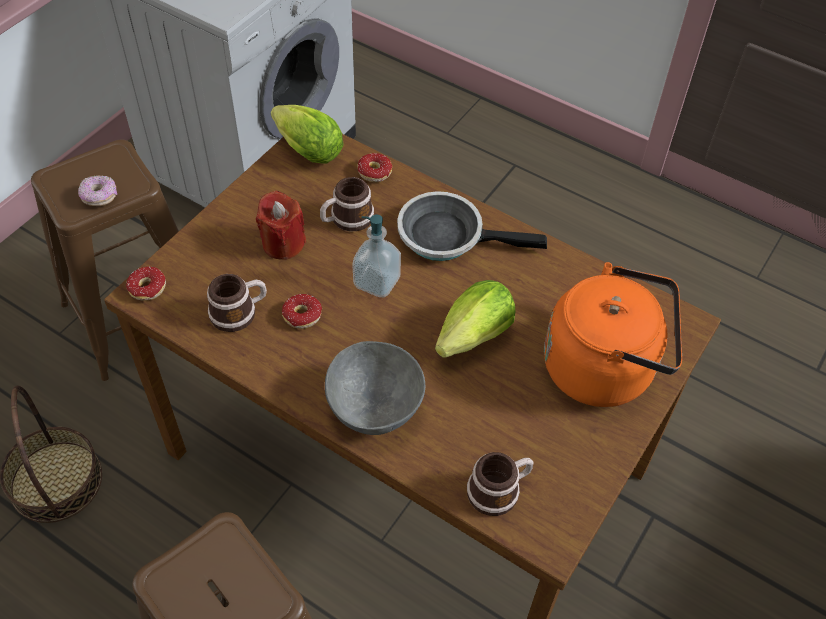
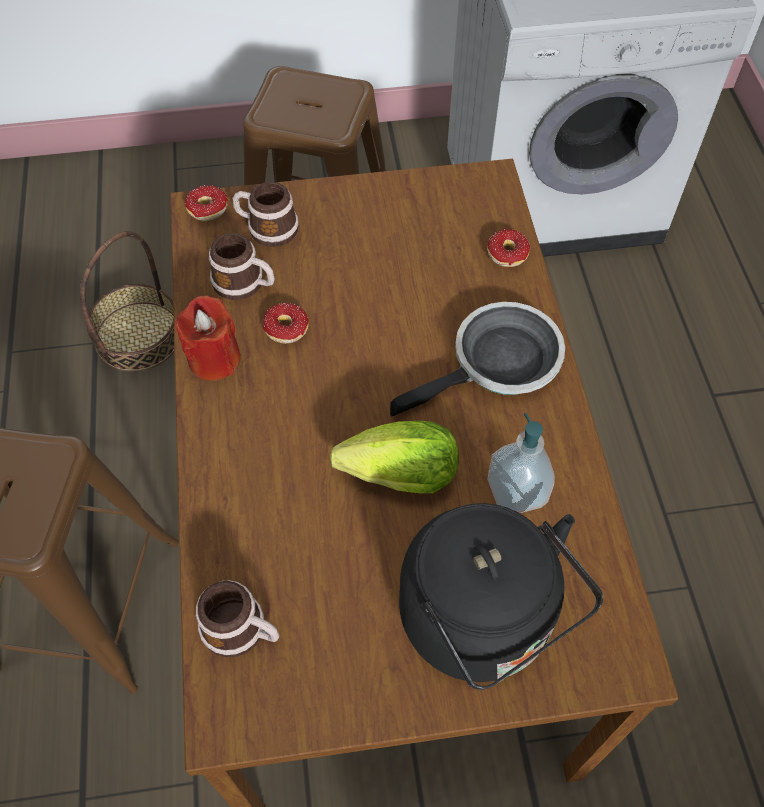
camera: 50 degrees right, 5 degrees up
(99, 197) = (297, 118): donut -> none
(283, 243) = (349, 255): red candle -> red candle (214, 359)
(305, 149) = (473, 187): lettuce -> none
(346, 219) = (427, 276): mug -> mug (266, 228)
(375, 406) = (243, 456): grey bowl -> none
(377, 282) = (382, 352): soap dispenser -> soap dispenser (516, 491)
(448, 236) = (498, 364): frying pan -> frying pan turned 90 degrees clockwise
(604, 368) = (483, 622): orange kettle -> black kettle

